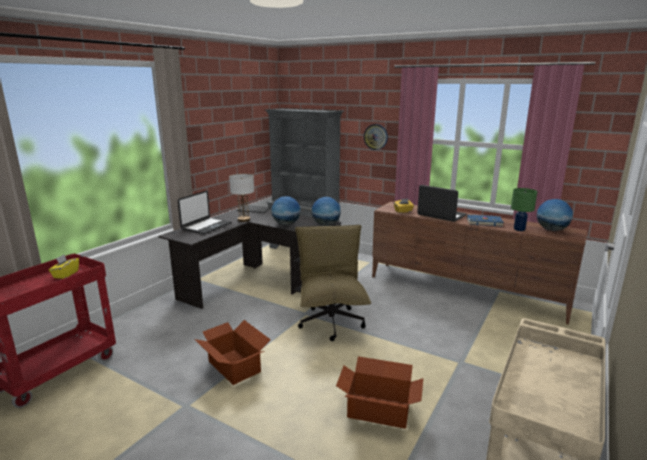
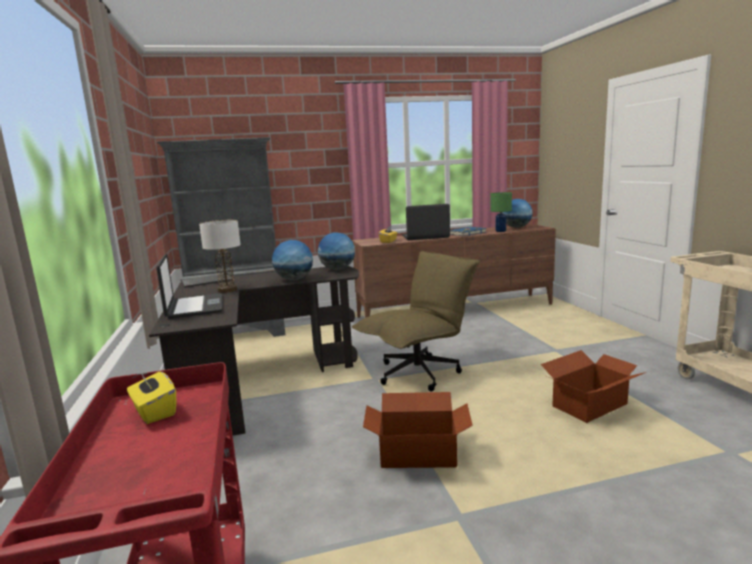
camera: 45 degrees left, 5 degrees down
(331, 323) = (416, 374): beige office chair -> beige office chair turned 105 degrees clockwise
(376, 137) = (314, 168): wall clock -> none

